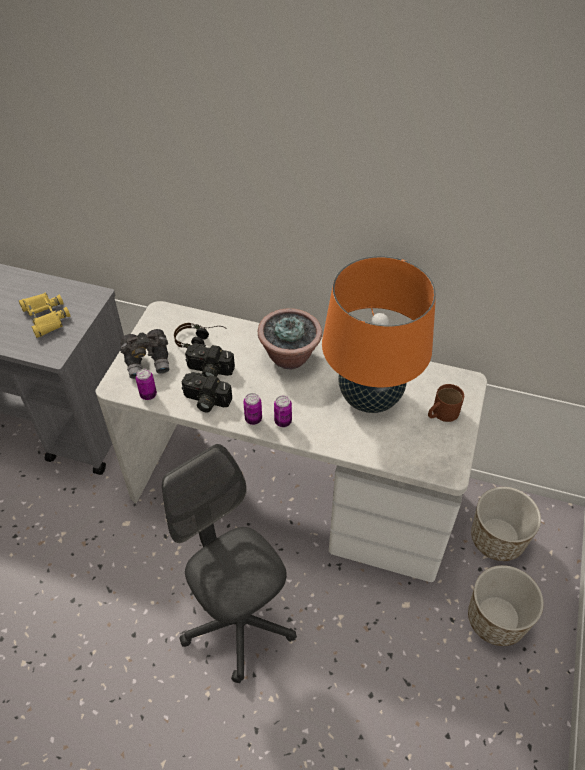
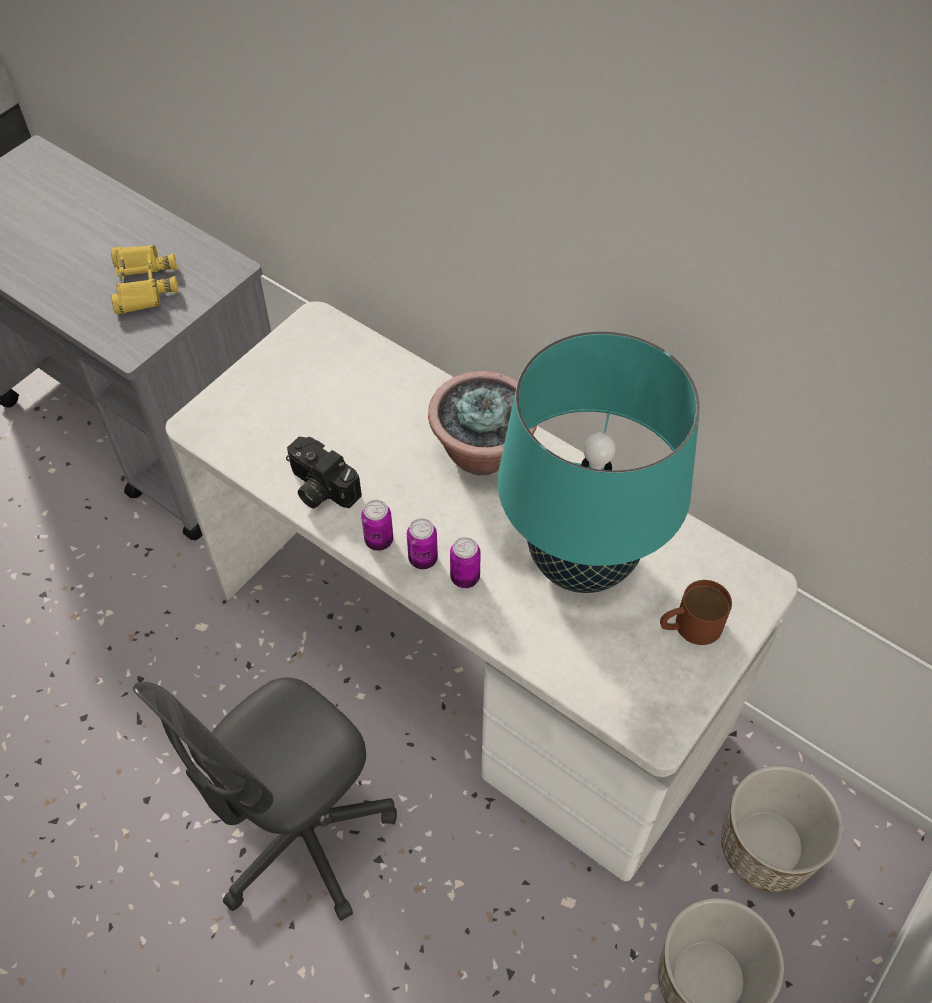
camera: 20 degrees right, 5 degrees up
(148, 361) = (262, 397): grey binoculars -> none
(148, 395) = (239, 452): can -> can (465, 577)
(200, 340) = (355, 385): headphones -> none
(209, 371) = (346, 440): camera -> none
(239, 622) = (302, 835): grey office chair -> grey office chair turned 120 degrees counterclockwise
(370, 397) = (581, 560): orange table lamp -> turquoise table lamp

